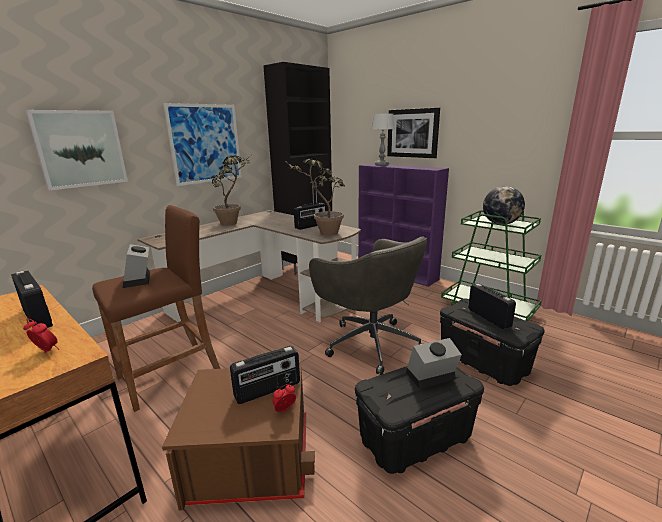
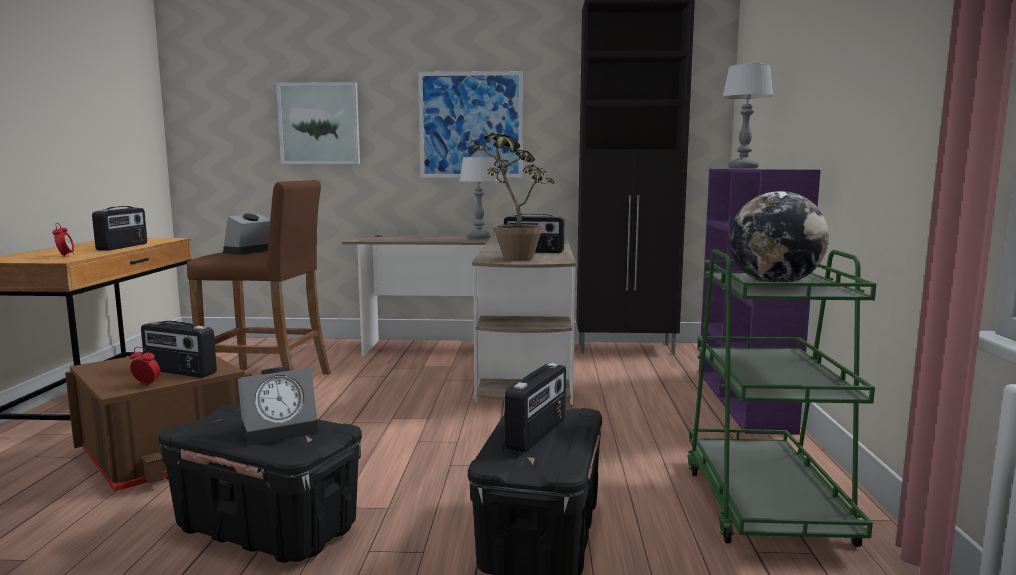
camera: 50 degrees right, 10 degrees down
(234, 222) = (479, 238): potted plant -> table lamp
(370, 343) = (468, 443): grey office chair -> none
(412, 133) = (798, 101): picture -> none
(430, 377) = (282, 430): alarm clock -> alarm clock turned 120 degrees clockwise

